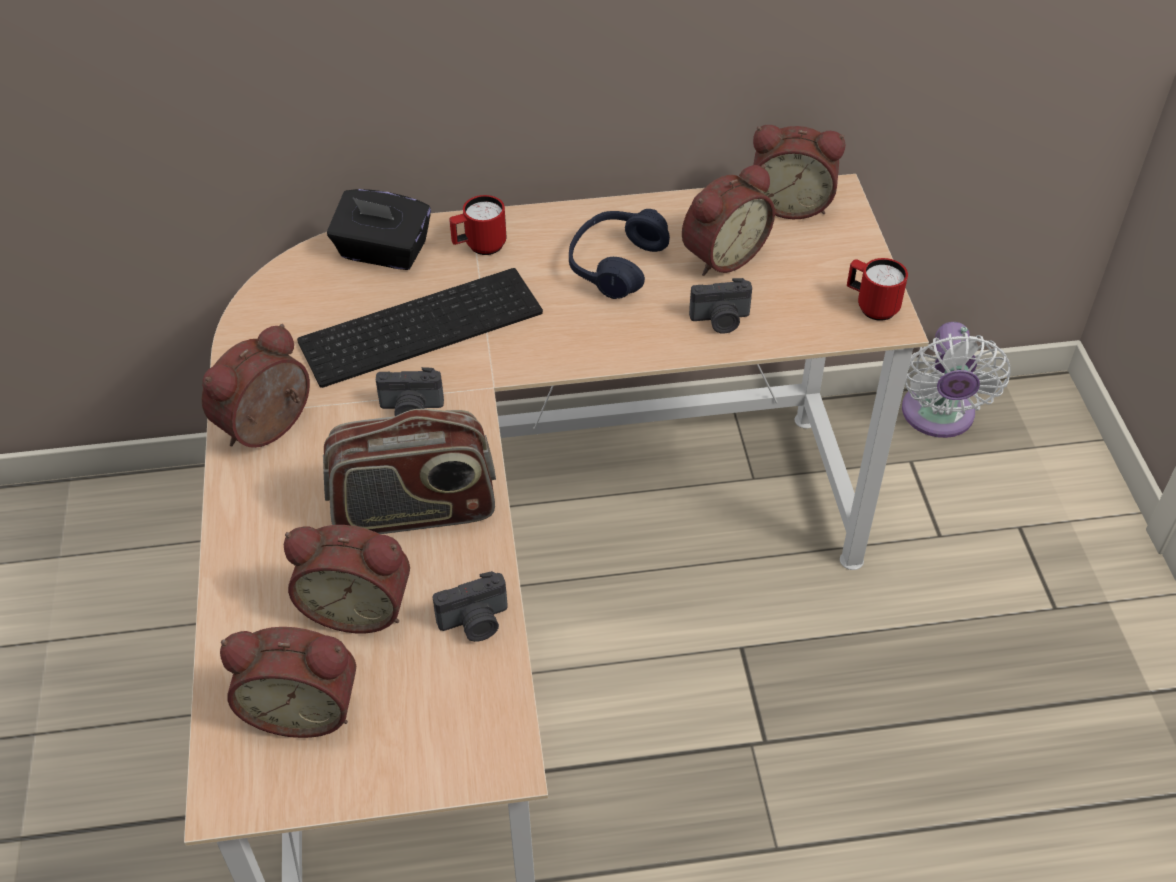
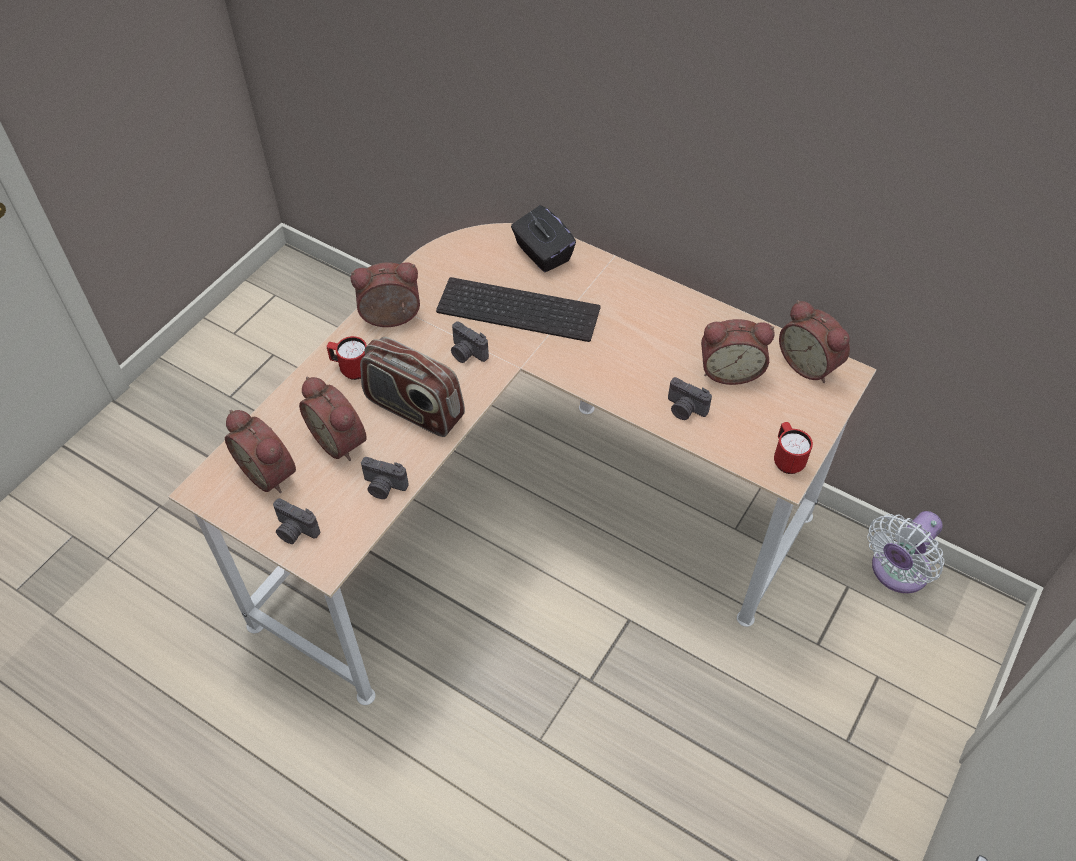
camera: 40 degrees right, 5 degrees up
(418, 754) = (295, 531): none -> camera
(479, 247) = (596, 281): red mug -> red mug (351, 369)
(615, 264) = (661, 337): blue headphones -> none

